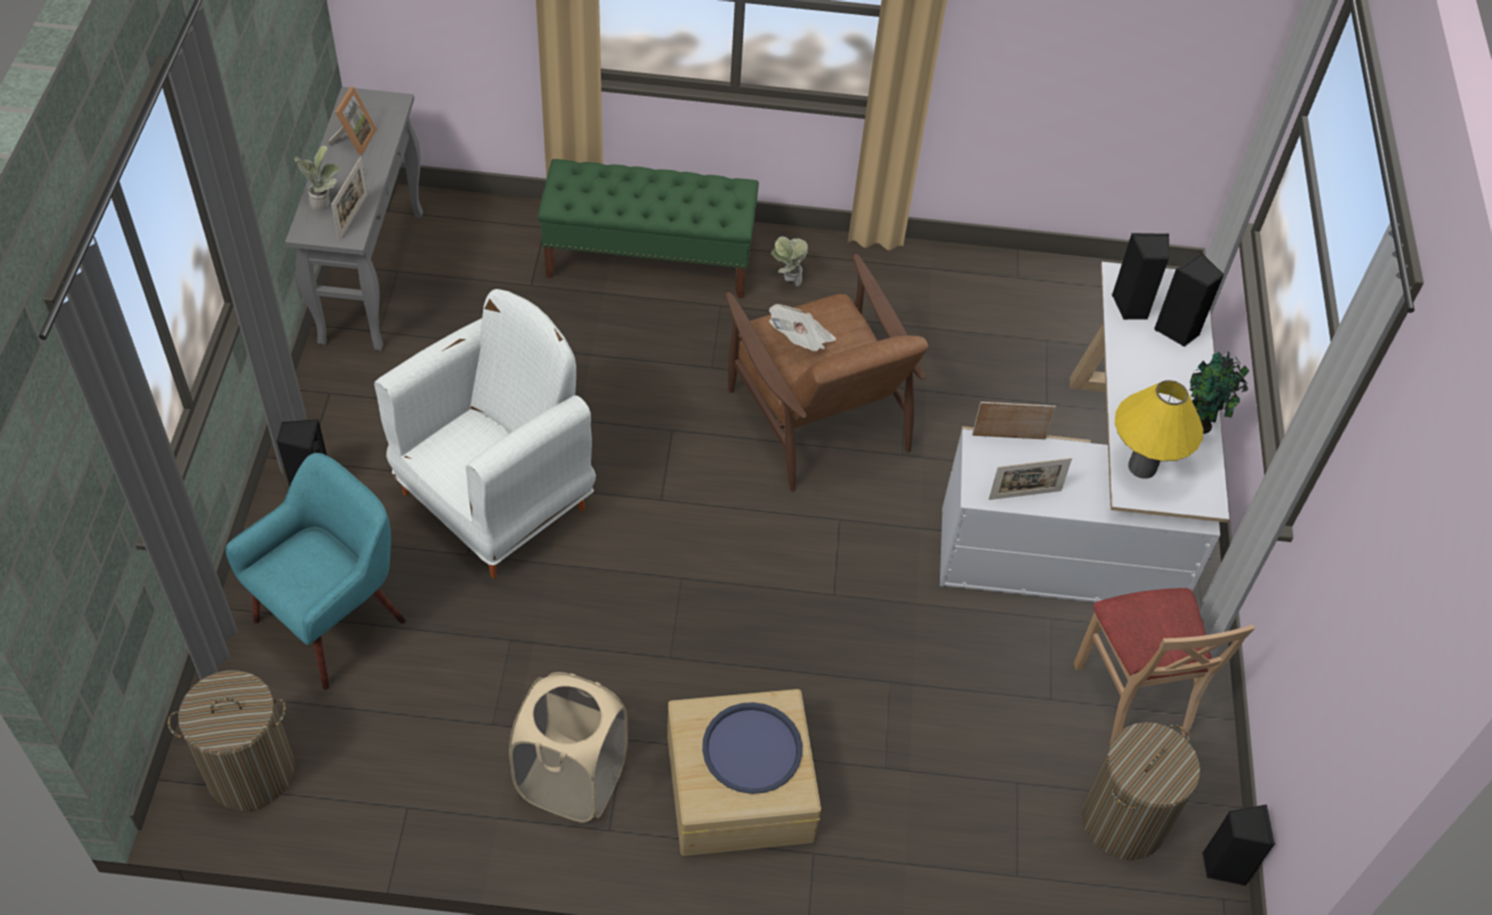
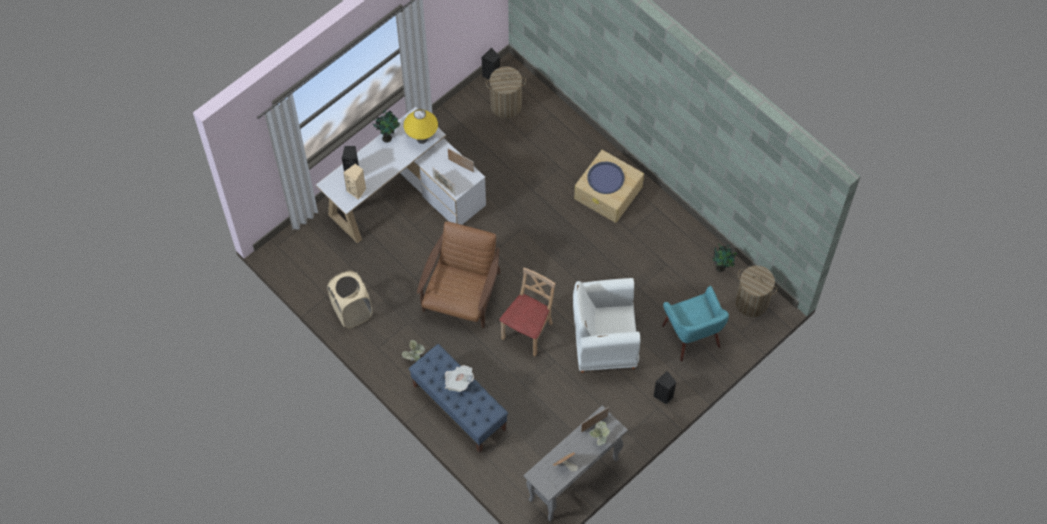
camera: 135 degrees left, 10 degrees up
(333, 620) = (692, 336): turquoise armchair -> turquoise armchair turned 105 degrees counterclockwise
(370, 799) = (721, 267): none -> potted plant
(571, 780) = (656, 230): beige laundry basket -> beige laundry basket (352, 311)
(650, 261) = (459, 407): green bench -> blue bench
(800, 340) = (461, 290): newspaper -> newspaper (458, 381)
(1131, 306) = (357, 190): black speaker -> beige speaker
(1133, 697) = (464, 132): beige chair -> beige chair (528, 331)

